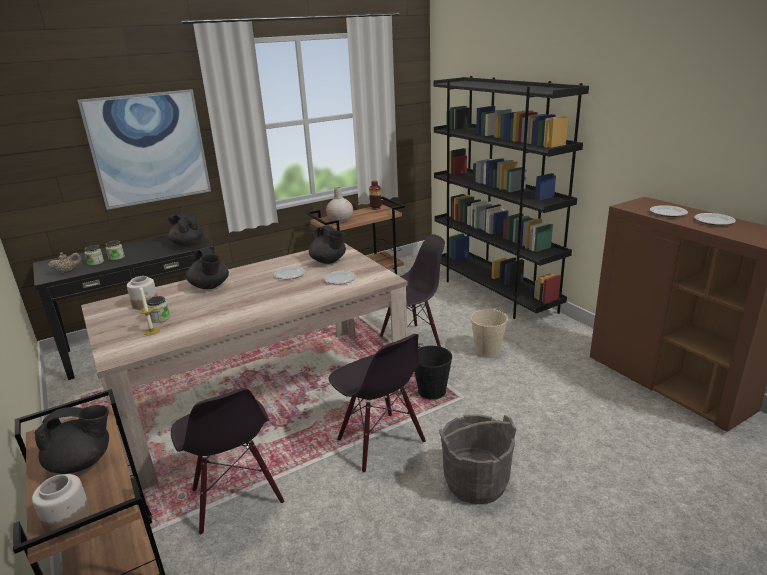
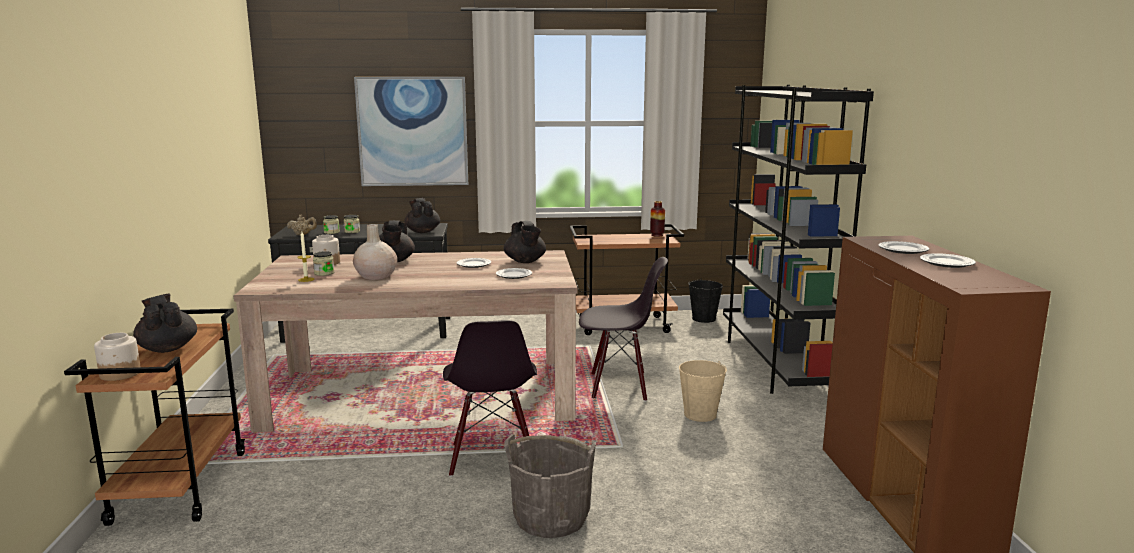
camera: 25 degrees right, 10 degrees down
(82, 462) = (167, 348): black teapot -> black teapot turned 135 degrees counterclockwise
(236, 497) = (322, 459): black chair -> none
(340, 220) = (602, 239): beige vase -> beige vase (375, 276)
(432, 392) = (593, 433): black bucket -> black bucket (704, 319)

